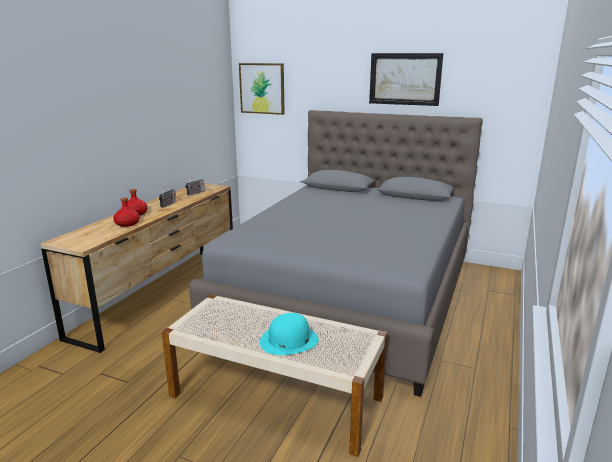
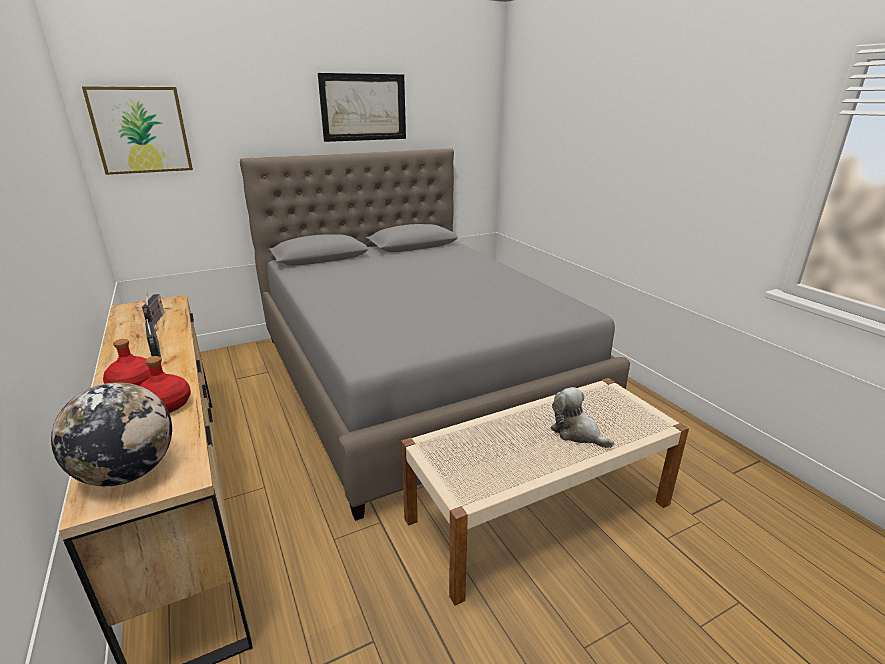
camera: 50 degrees left, 5 degrees up
(77, 238) = (128, 473): none -> globe
(289, 340) = (577, 433): turquoise hat -> plush toy

